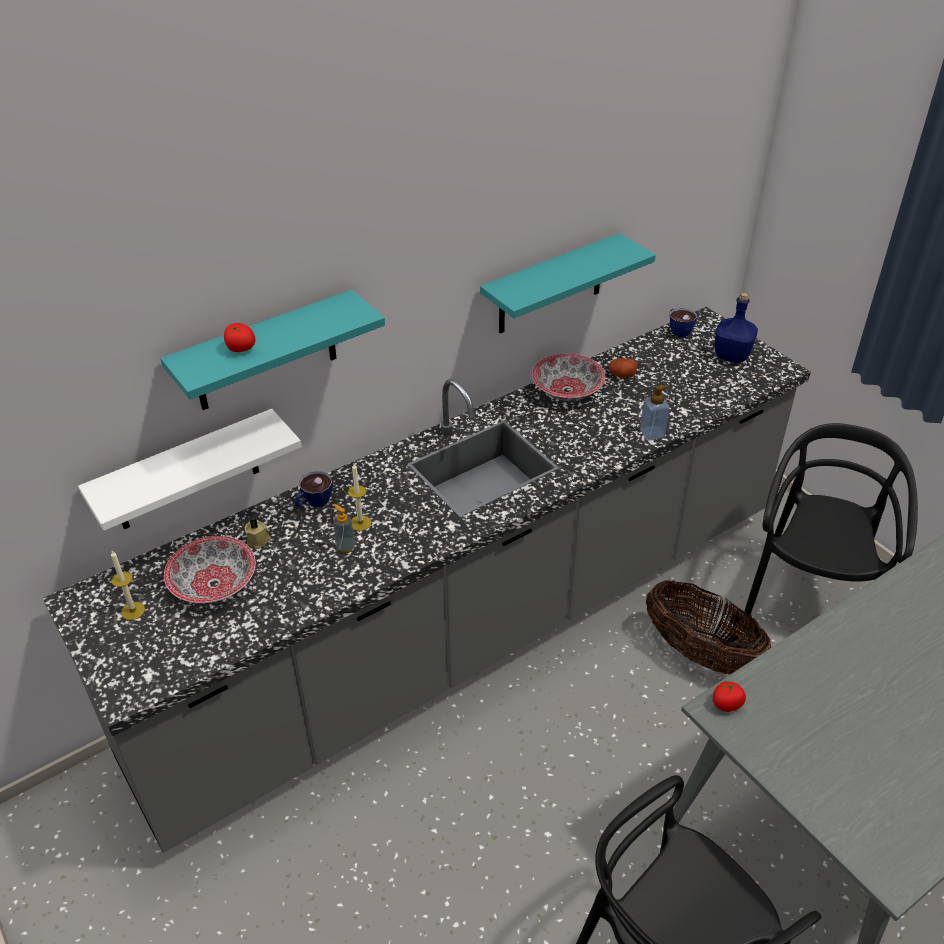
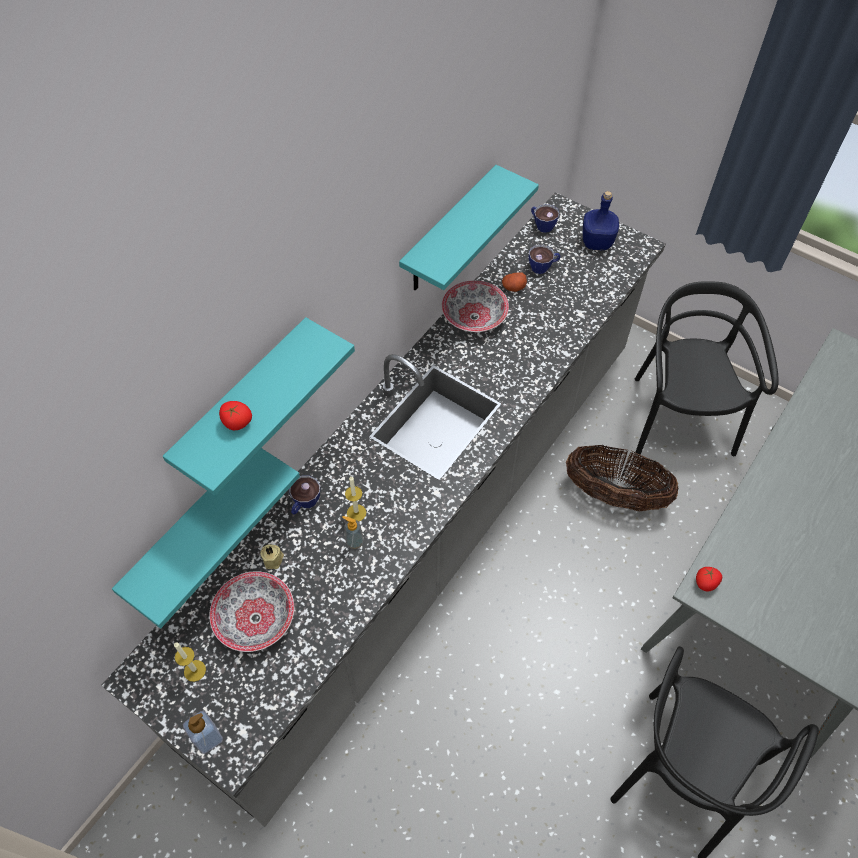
camera: 20 degrees left, 15 degrees up
(186, 472) = (194, 528): white shelf -> turquoise shelf
(652, 433) = (563, 345): soap dispenser -> soap dispenser (208, 738)
(662, 364) = (543, 267): none -> cup

